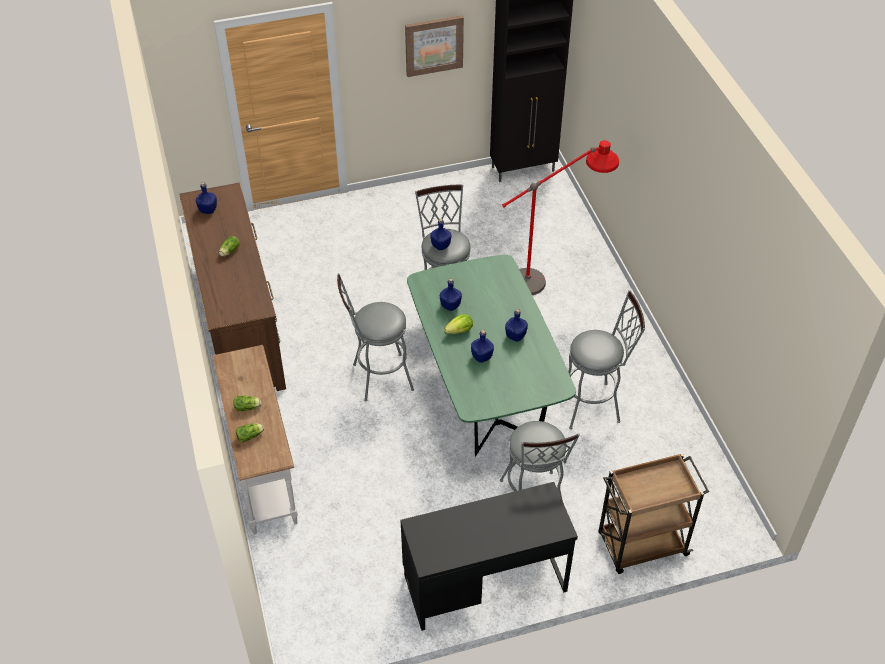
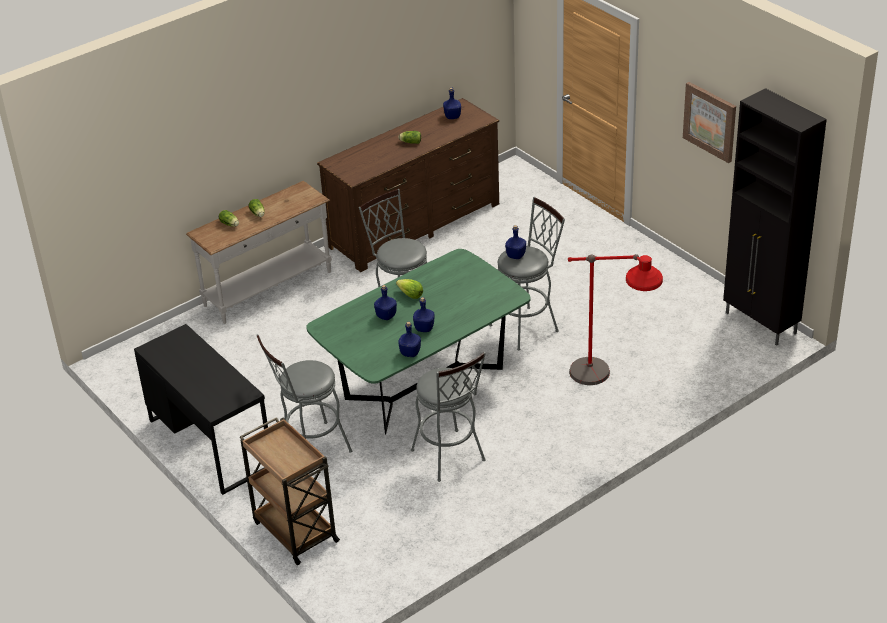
camera: 70 degrees right, 10 degrees down
(450, 306) = (439, 282): blue bottle -> blue bottle (410, 353)

